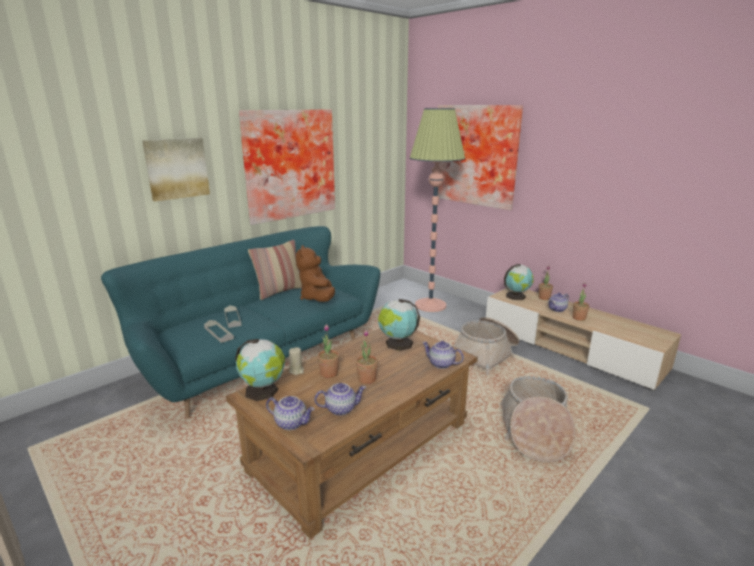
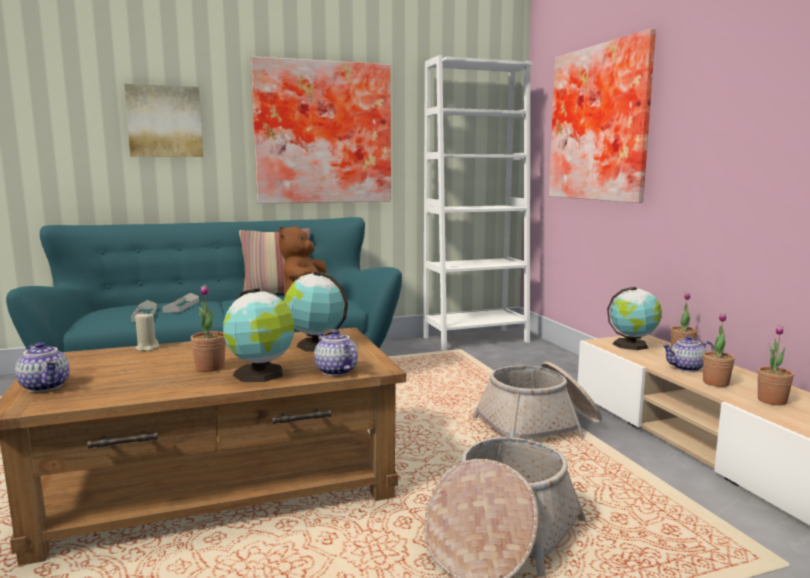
camera: 25 degrees right, 10 degrees down
(263, 391) = (77, 357): globe -> globe (261, 374)
(329, 373) = (177, 356): potted plant -> potted plant (772, 401)
(341, 409) = (124, 386): teapot -> none
(388, 293) = (475, 339): none -> white bookcase
(430, 305) = (521, 359): floor lamp -> none

